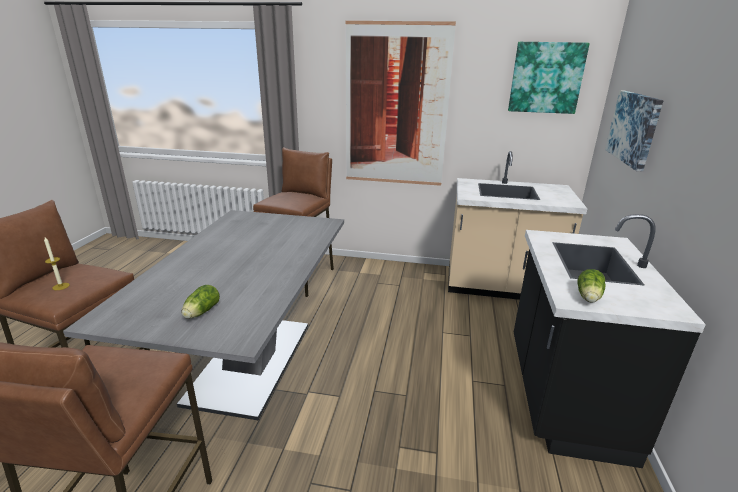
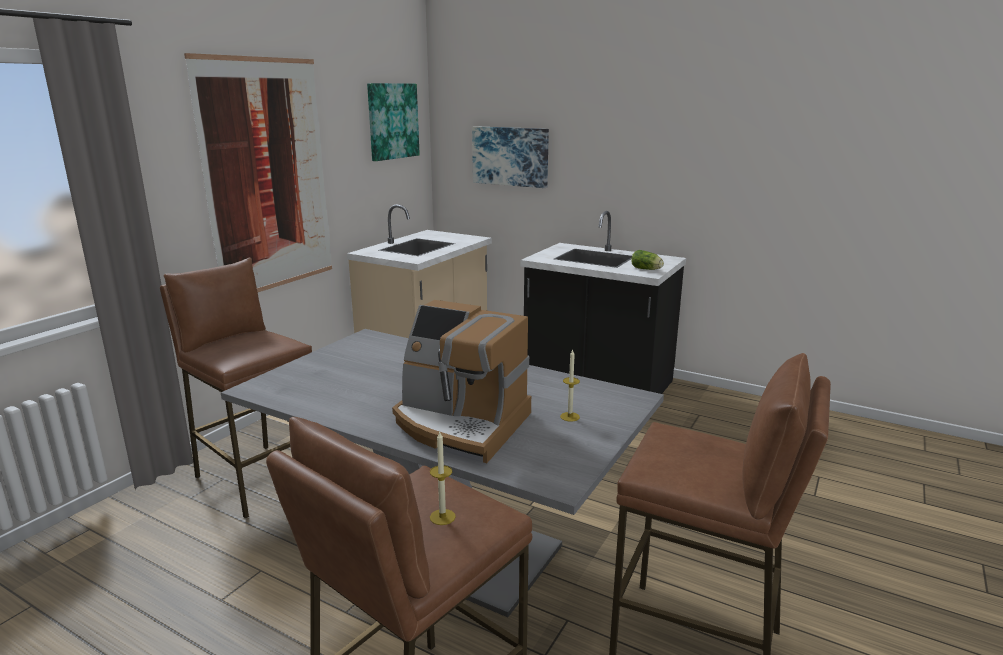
camera: 70 degrees left, 5 degrees down
(189, 274) = (460, 424): none -> coffee machine
(200, 312) = (569, 416): lettuce -> candle

